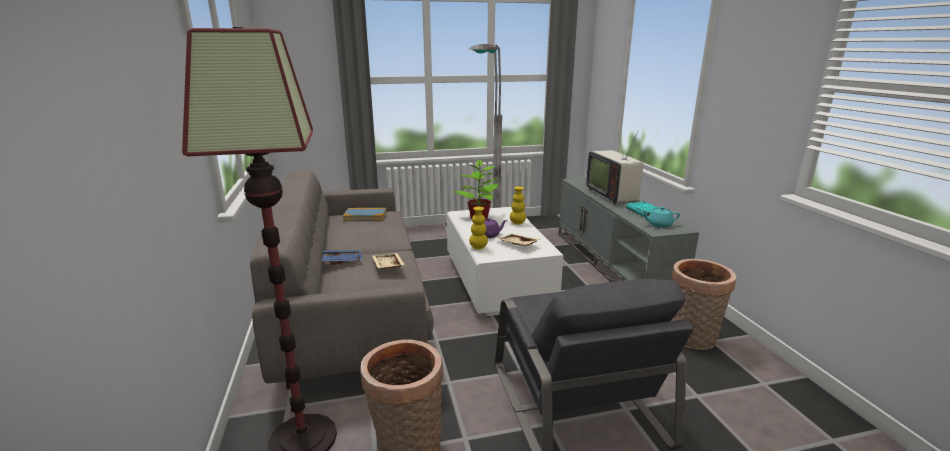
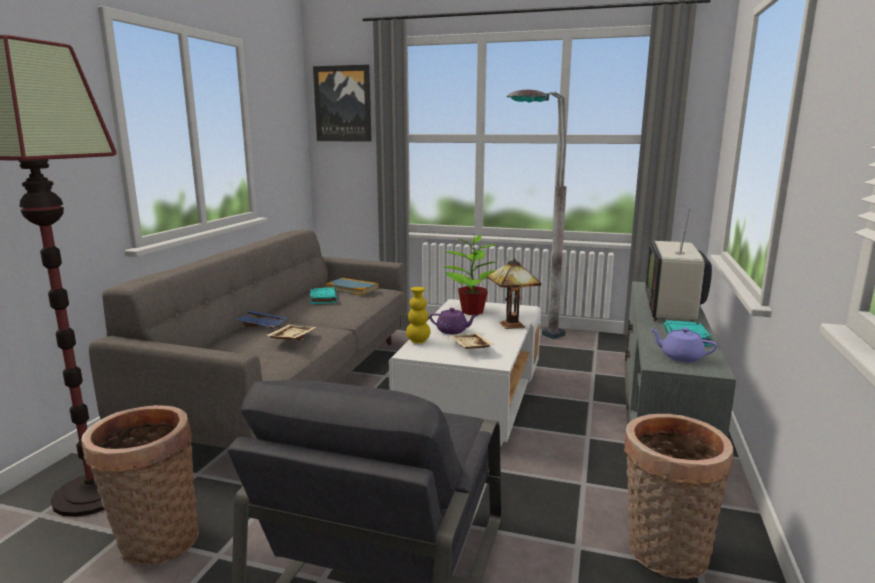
camera: 30 degrees right, 5 degrees down
(299, 50) = (343, 104): none -> picture
(355, 228) = (323, 298): none -> turquoise book
(517, 223) = (510, 324): yellow vase -> table lamp
(659, 225) = (680, 357): turquoise teapot -> purple teapot

